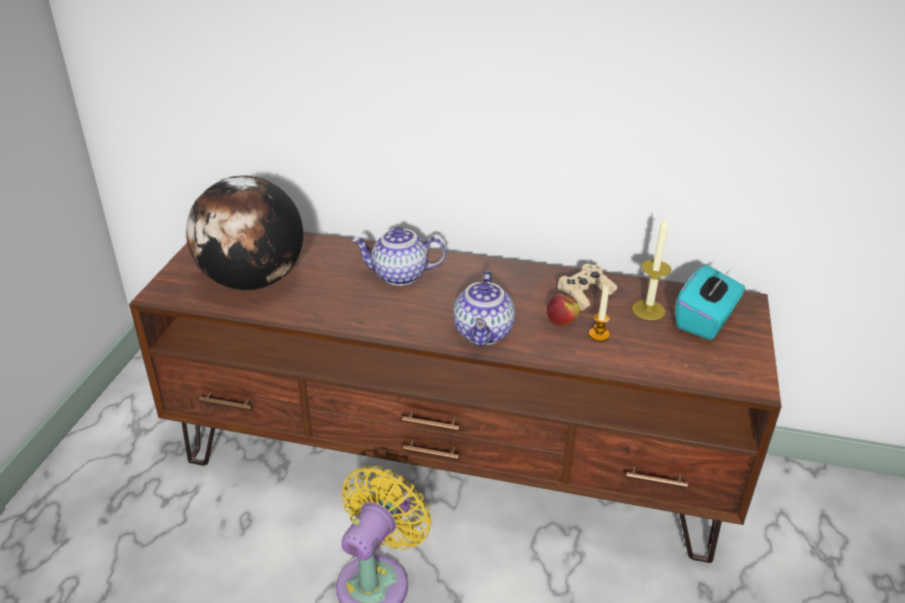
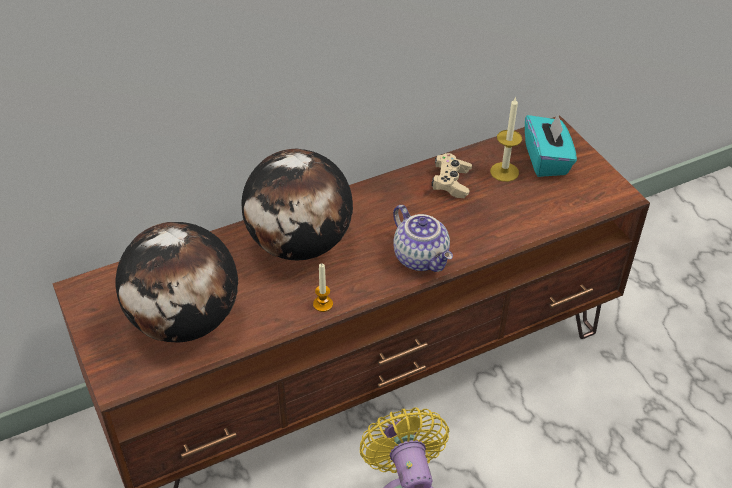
camera: 40 degrees left, 10 degrees up
(399, 276) = (300, 244): teapot -> globe
(561, 322) = (461, 216): apple -> none
(599, 335) = (496, 212): candle -> candle (323, 304)

